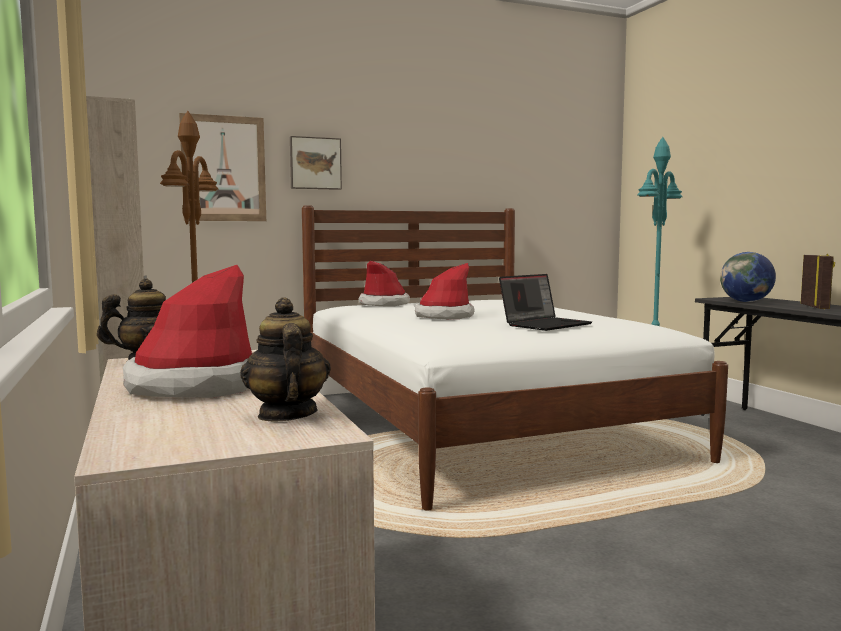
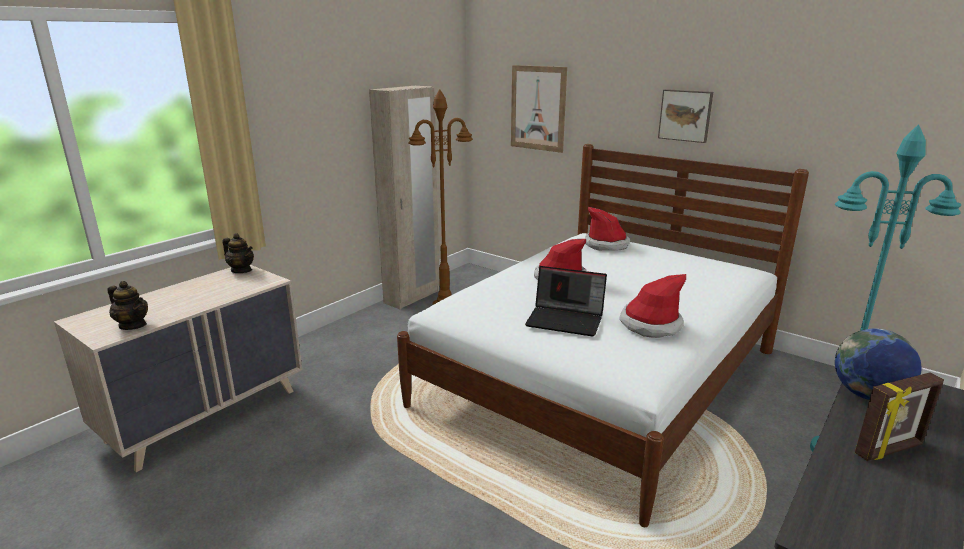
camera: 60 degrees right, 15 degrees up
(196, 386) = (186, 295): hat -> hat (650, 325)
(286, 415) = (133, 325): teapot -> teapot turned 75 degrees clockwise
(315, 163) = (603, 106): picture -> picture (685, 115)

